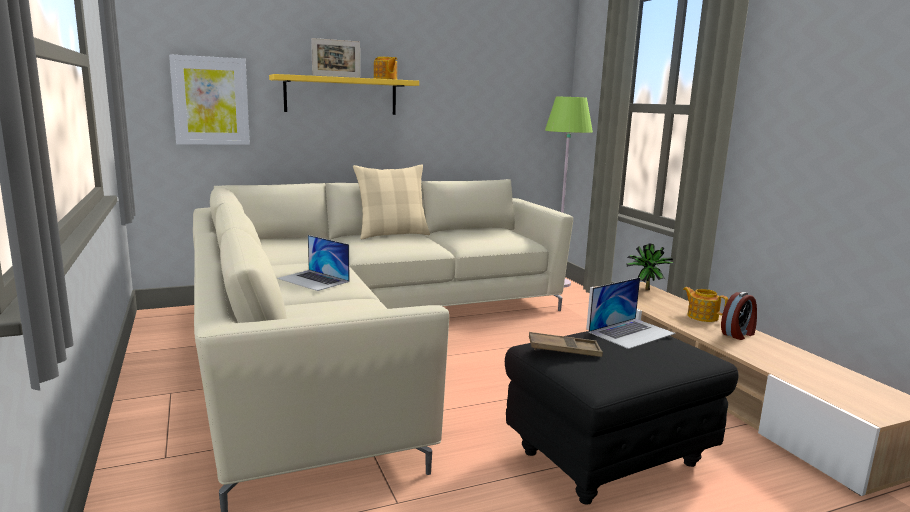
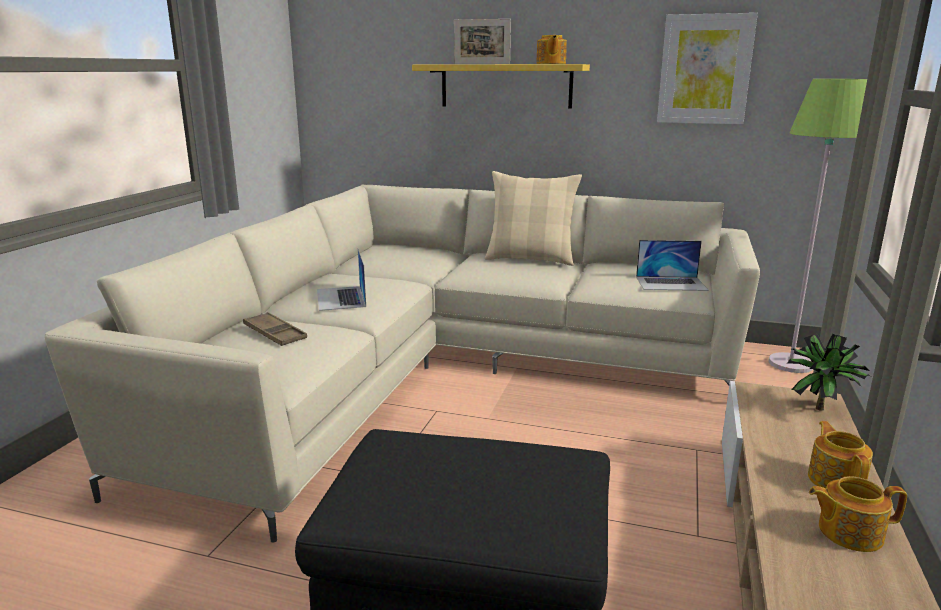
camera: 40 degrees right, 5 degrees up
(210, 101) = (373, 95): picture -> picture (705, 69)
(564, 350) = (395, 454): brown tray -> brown tray (275, 334)
(632, 333) = (531, 462): laptop -> laptop (671, 283)
(738, 334) = (848, 532): alarm clock -> teapot

